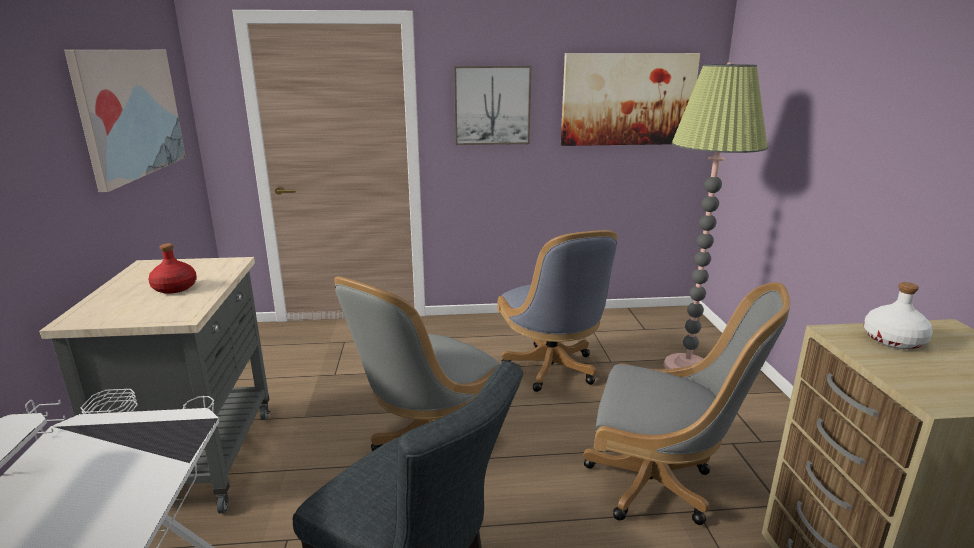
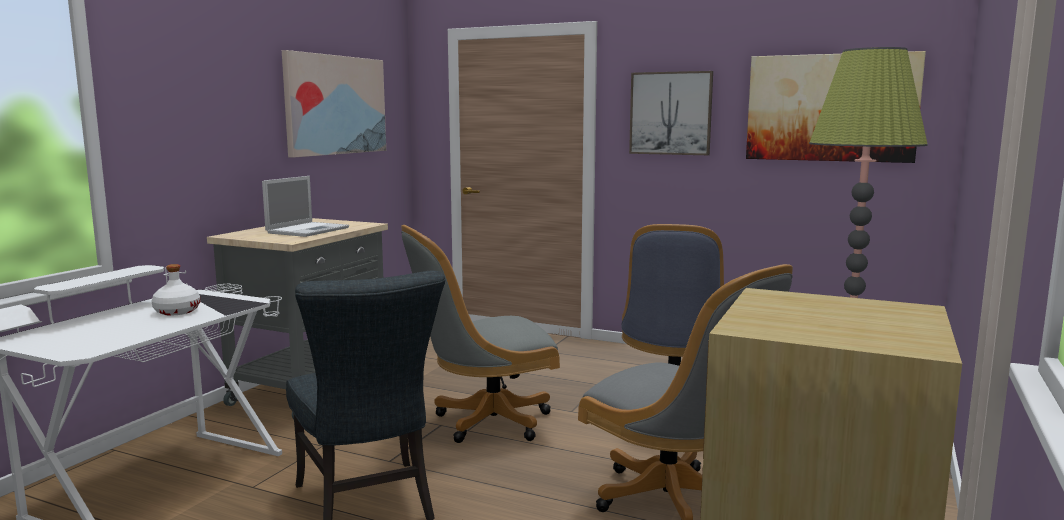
camera: 30 degrees right, 10 degrees down
(174, 288) = (309, 230): red bottle -> laptop
(893, 340) = (813, 304): white bottle -> white bottle (176, 311)

